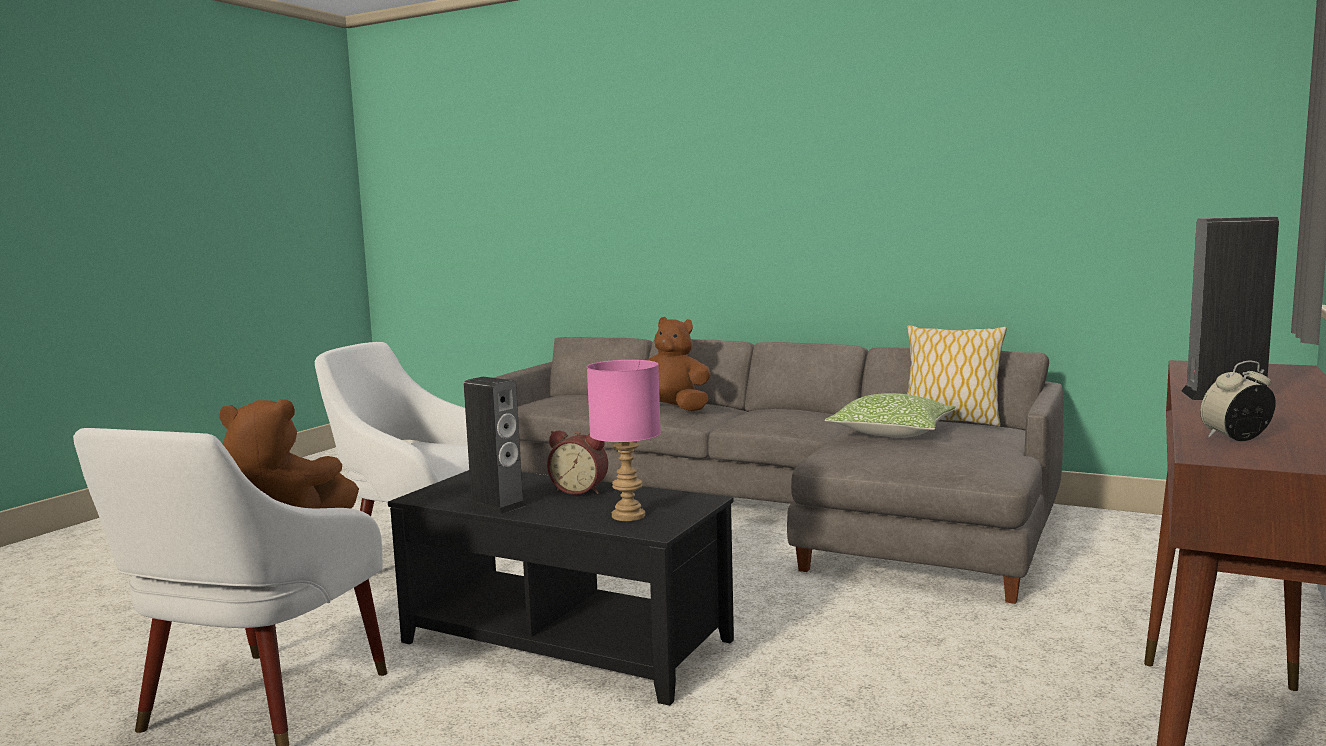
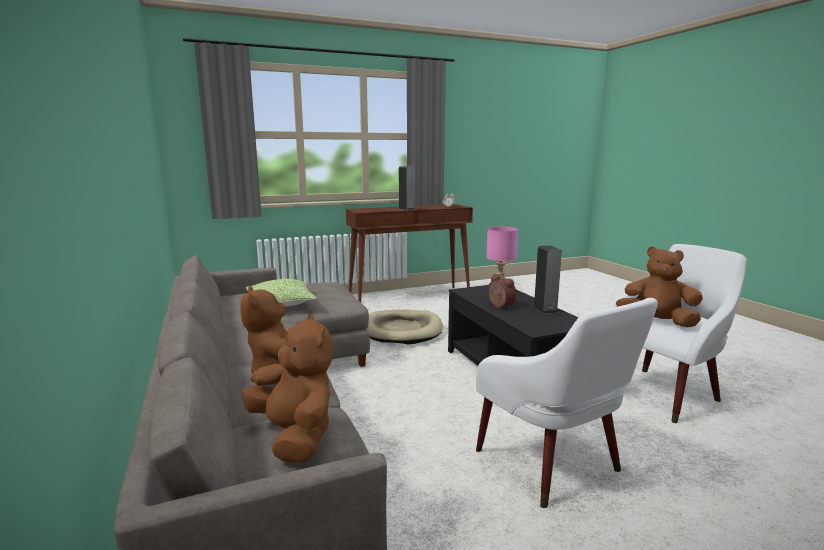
camera: 140 degrees left, 5 degrees up
(579, 401) = (295, 436): none -> brown plush toy
(913, 650) = (402, 330): none -> beige dog bed
(951, 421) = (225, 304): pillow -> none

